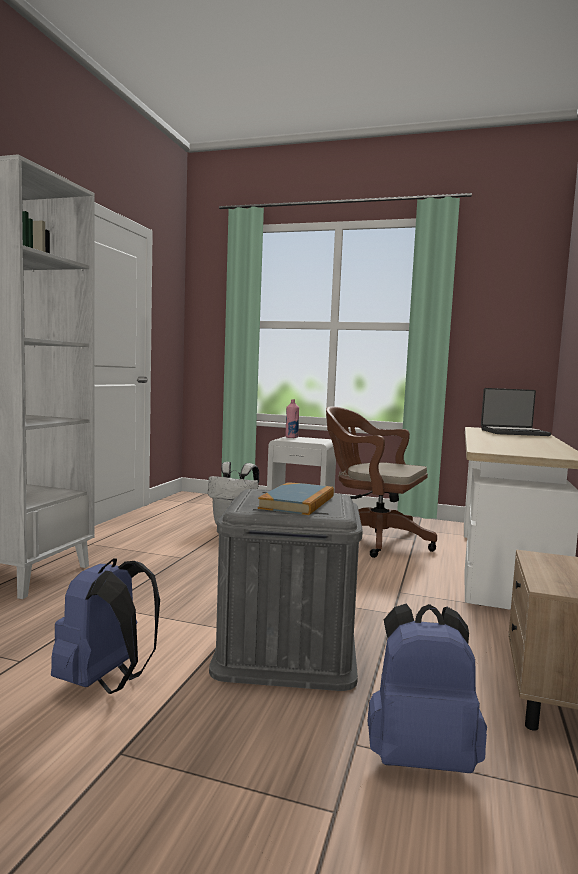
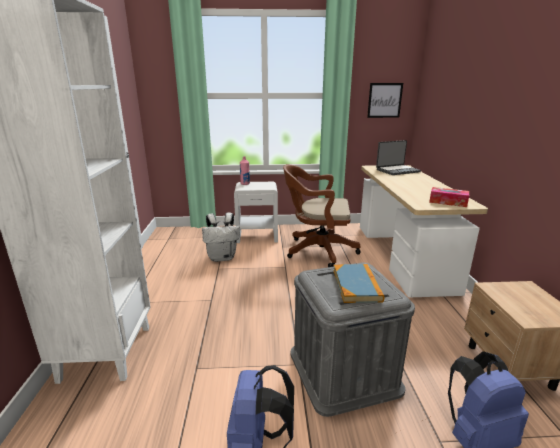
camera: 20 degrees left, 15 degrees up
(507, 335) = (384, 100): none -> picture
(535, 452) = (448, 202): none -> tissue box

